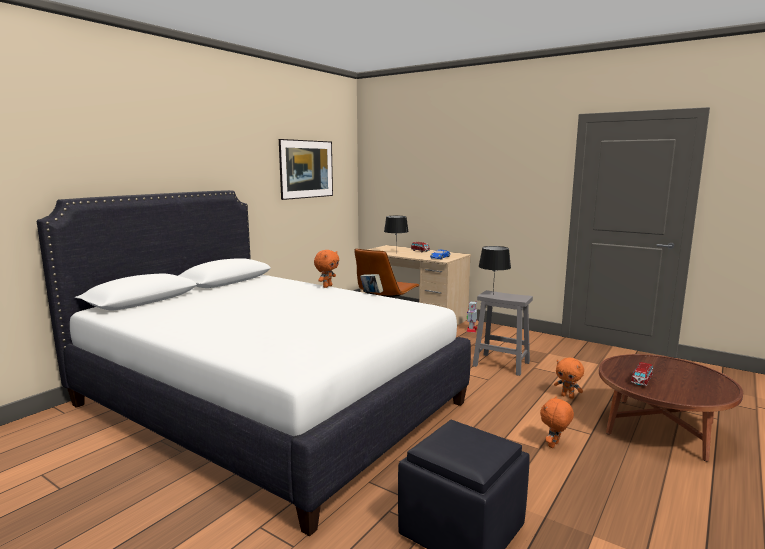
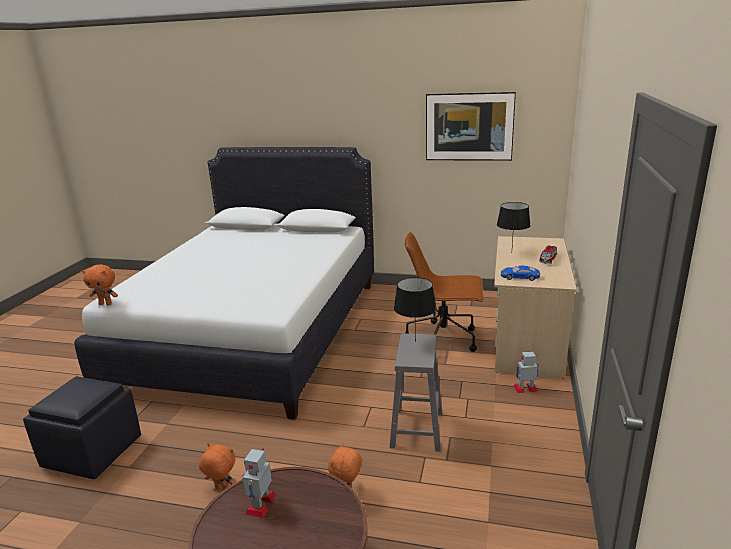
camera: 70 degrees right, 10 degrees up
(327, 286) = (326, 260): orange plush toy -> orange plush toy (106, 304)
(371, 294) = (308, 280): book -> none
(641, 381) = (261, 504): toy car -> toy robot

